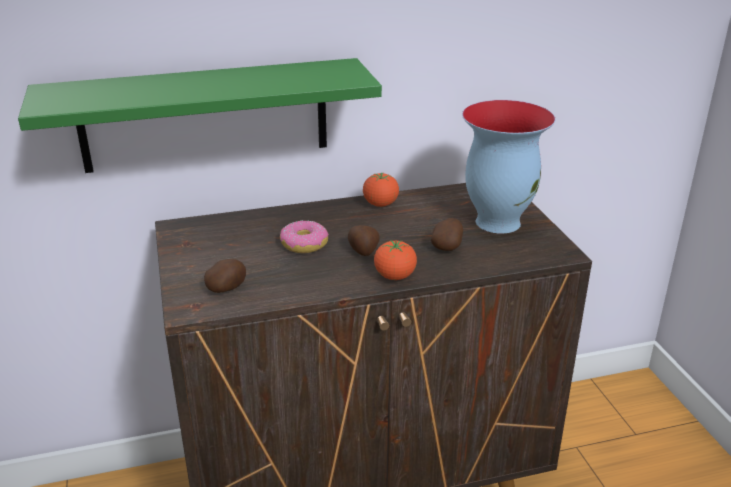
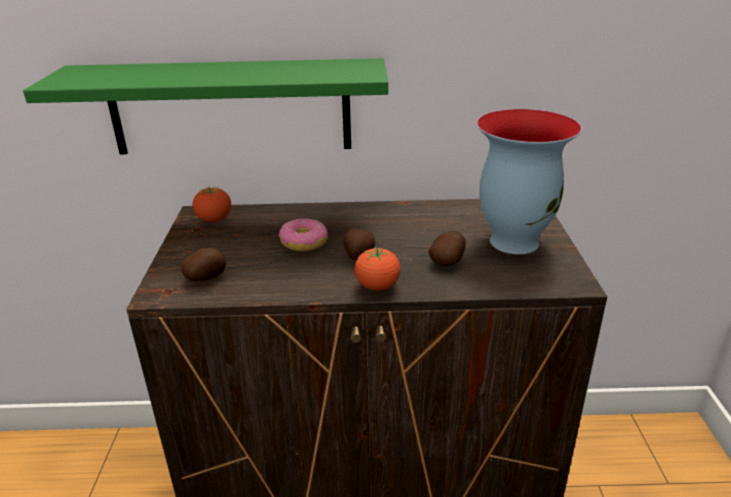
camera: 15 degrees right, 0 degrees up
(380, 204) = (399, 211): tomato -> tomato (214, 220)

